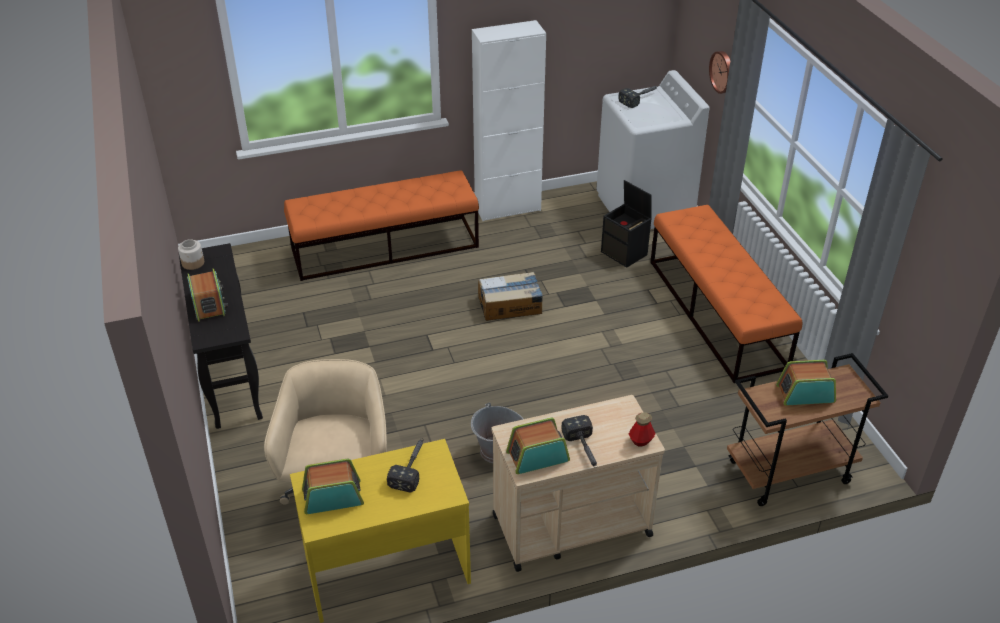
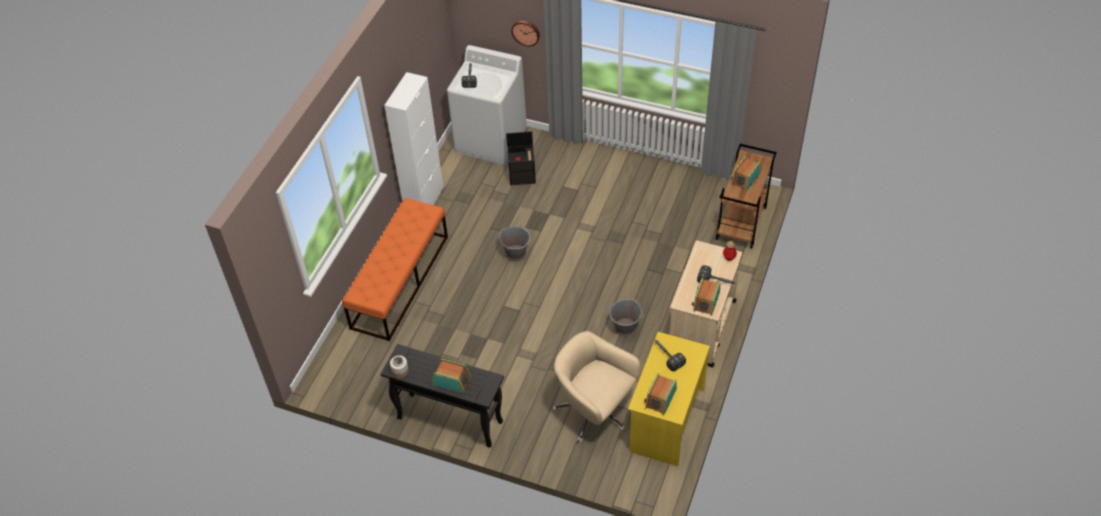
camera: 50 degrees left, 10 degrees up
(510, 305) = (516, 253): cardboard box -> grey bucket
(716, 313) = (610, 172): orange bench -> none

